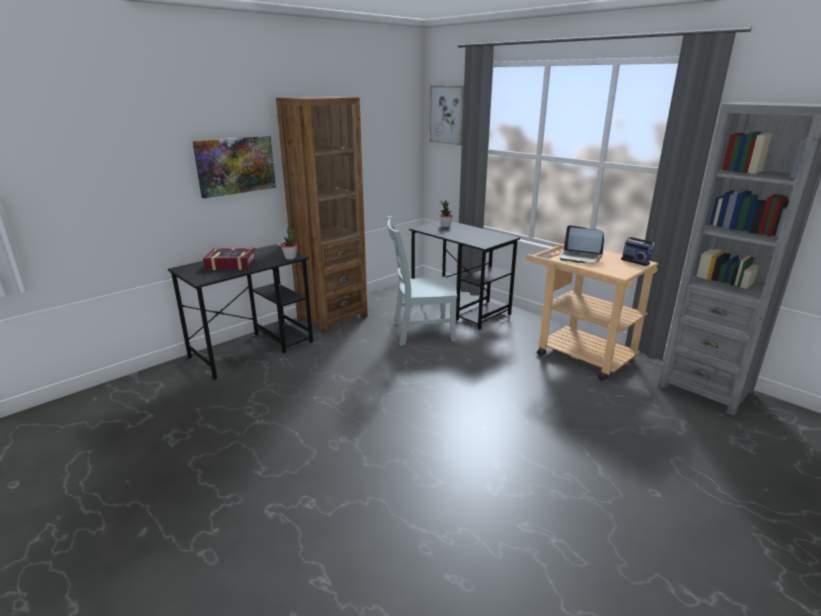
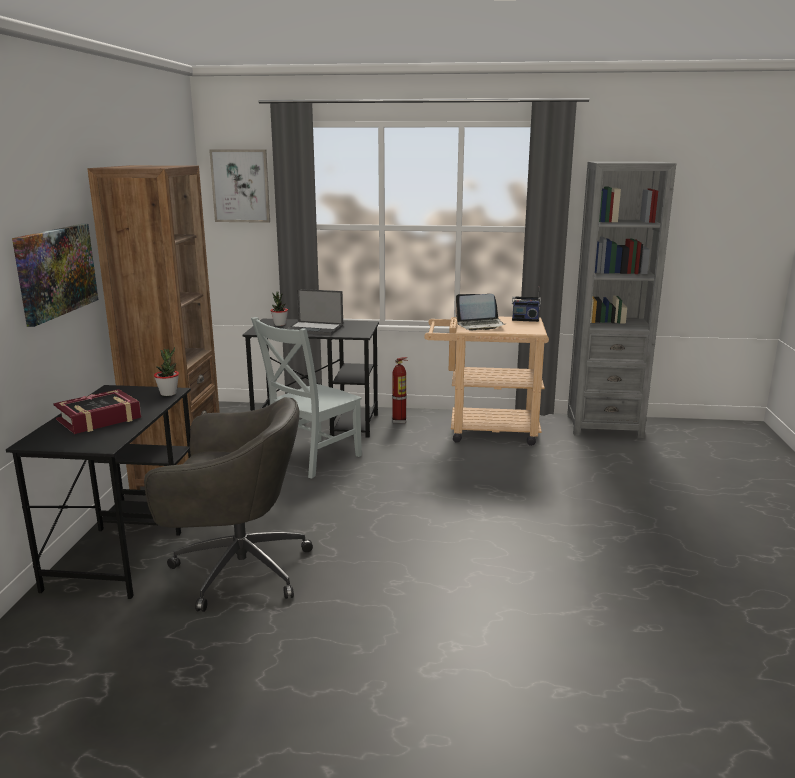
camera: 40 degrees left, 5 degrees down
(278, 387) = (237, 569): none -> grey office chair
(461, 234) = (315, 329): none -> laptop
(520, 324) = (399, 420): none -> fire extinguisher

